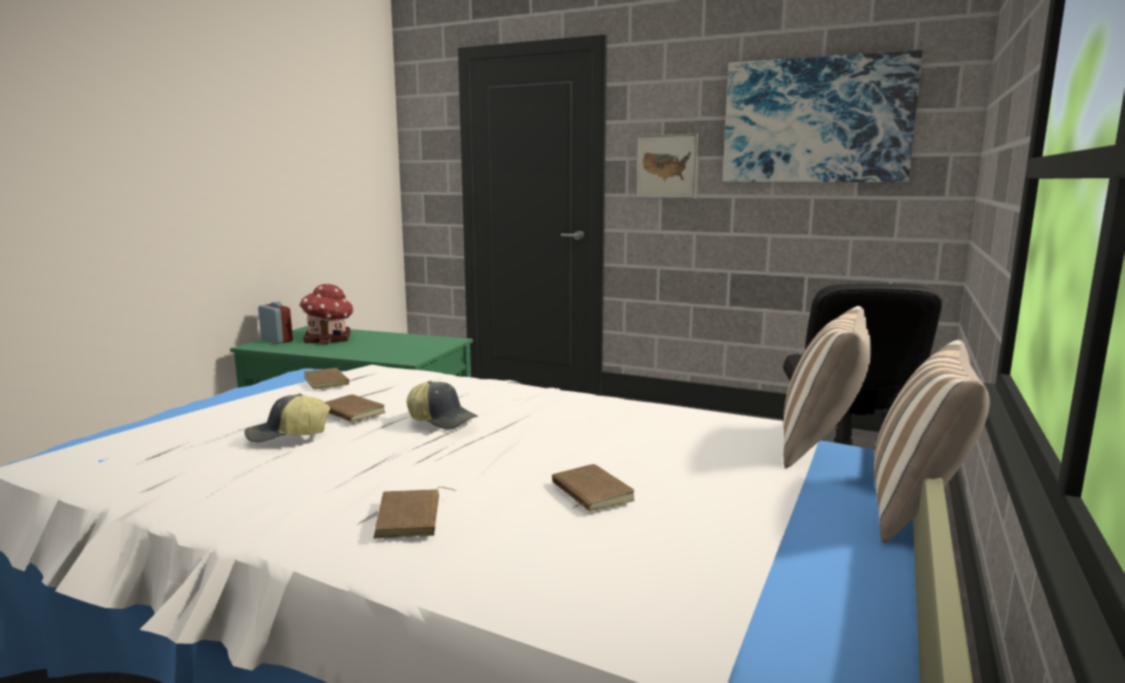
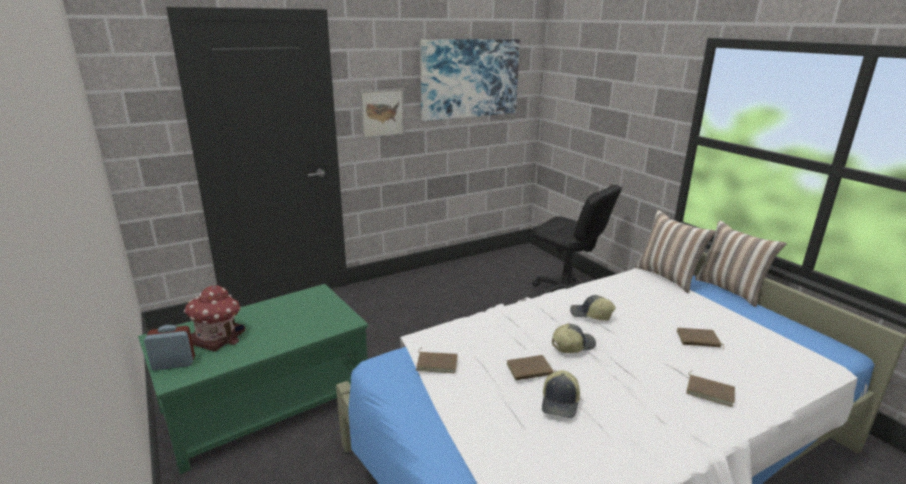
camera: 55 degrees left, 10 degrees up
(551, 416) = (590, 315): none -> cap

